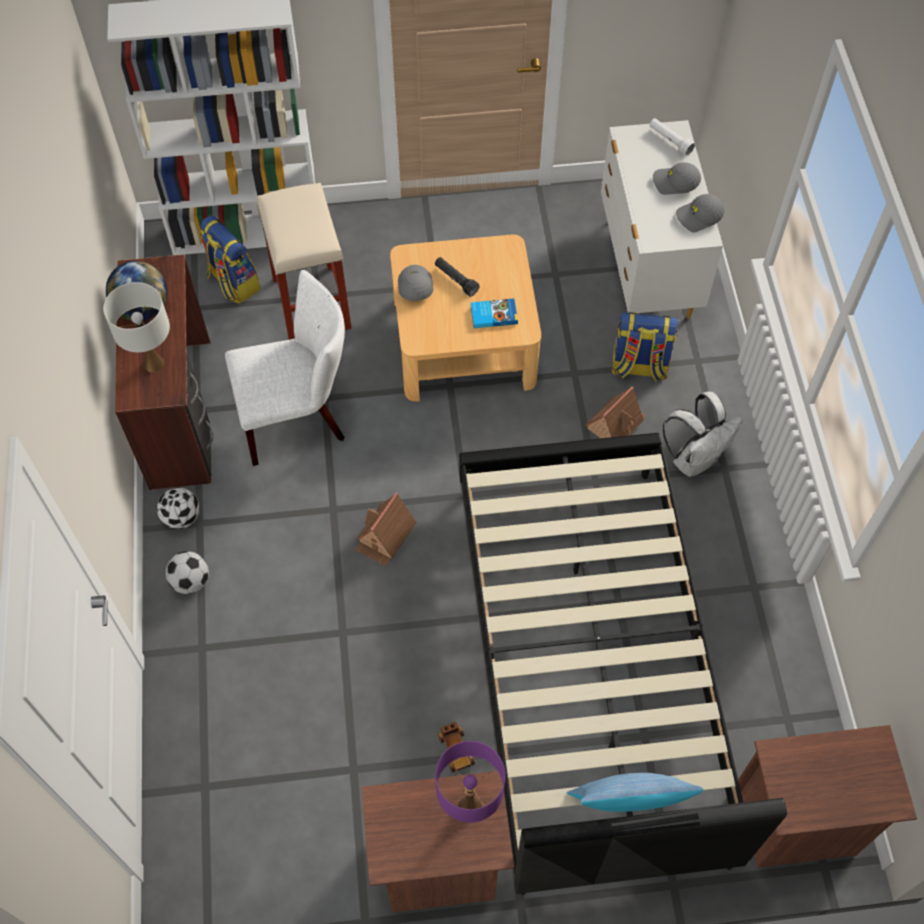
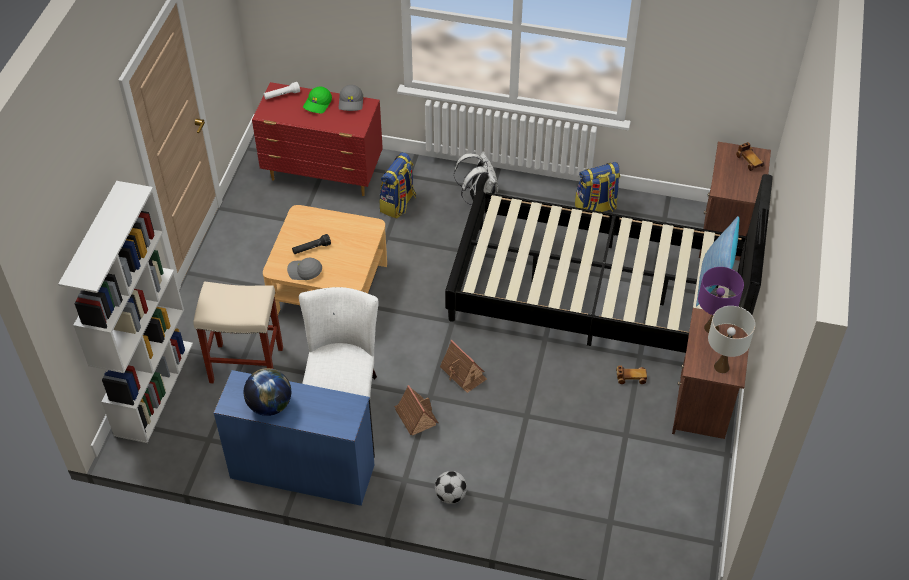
camera: 70 degrees left, 10 degrees down
(153, 363) = (323, 409): white table lamp -> white table lamp (721, 367)
(181, 517) = (395, 489): football -> none
(182, 413) = (303, 469): brown desk -> blue desk
(233, 282) = (198, 409): backpack -> backpack (595, 208)
(493, 314) = (351, 237): book -> none
(615, 423) = (435, 229): toy house -> toy house (415, 416)
(647, 269) = (324, 175): white dresser -> red dresser
(675, 183) = (318, 104): grey cap -> green cap
(869, 787) = (749, 161): none -> toy car

